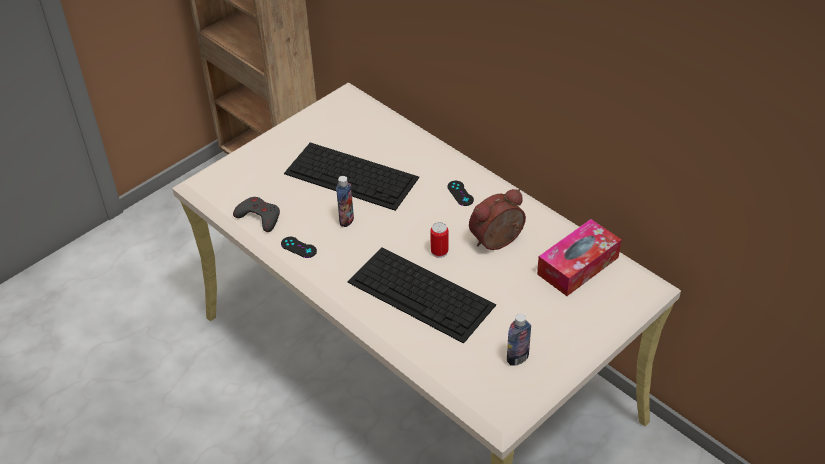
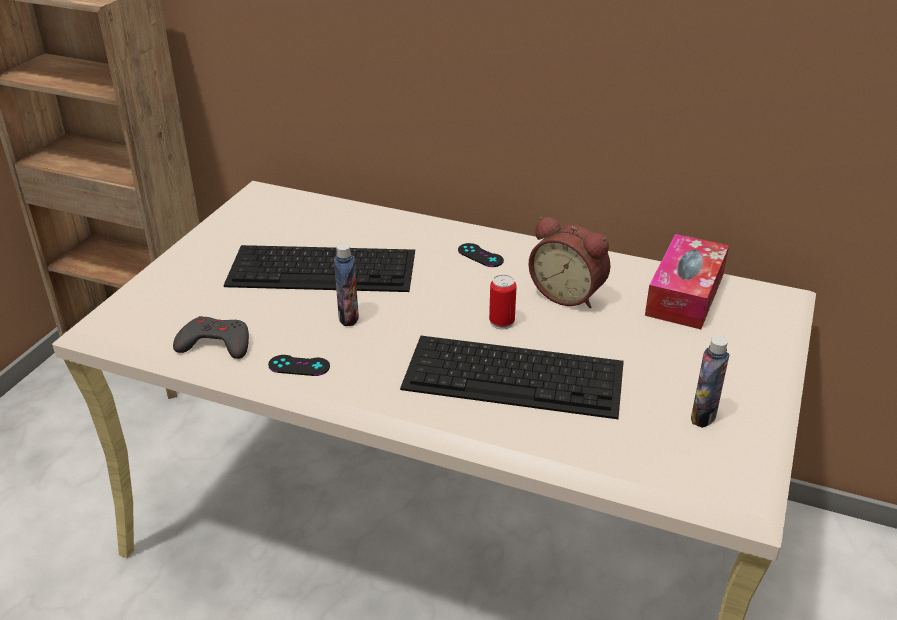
camera: 25 degrees left, 10 degrees down
(498, 242) = (568, 294): alarm clock -> alarm clock turned 90 degrees counterclockwise

